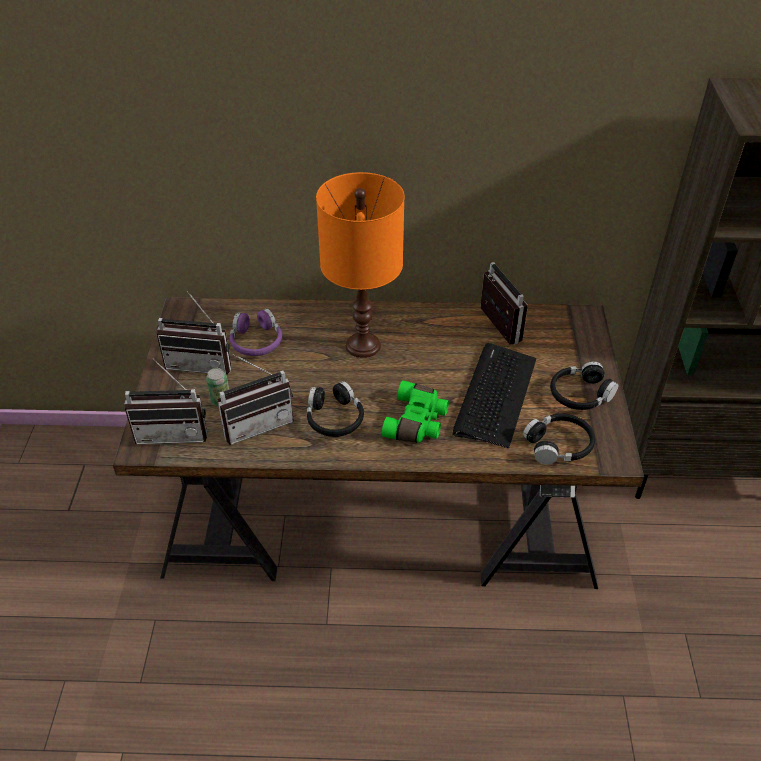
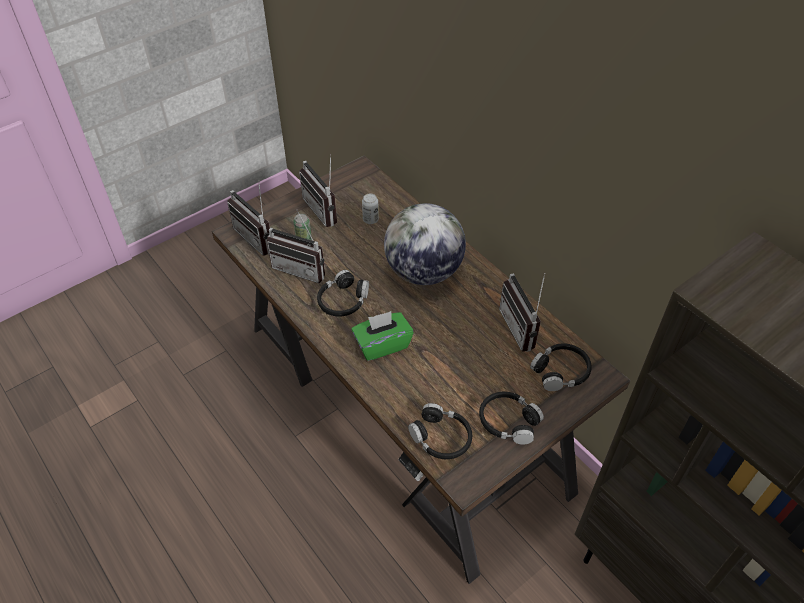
camera: 50 degrees right, 5 degrees up
(256, 341) = (370, 220): purple headphones -> can
(363, 346) = (423, 272): orange table lamp -> globe
(417, 422) = (382, 344): green binoculars -> green tissue box
(493, 327) = (523, 328): radio -> radio turned 135 degrees clockwise
(494, 395) = (452, 371): keyboard -> none
(559, 334) = (560, 371): none -> black headphones

